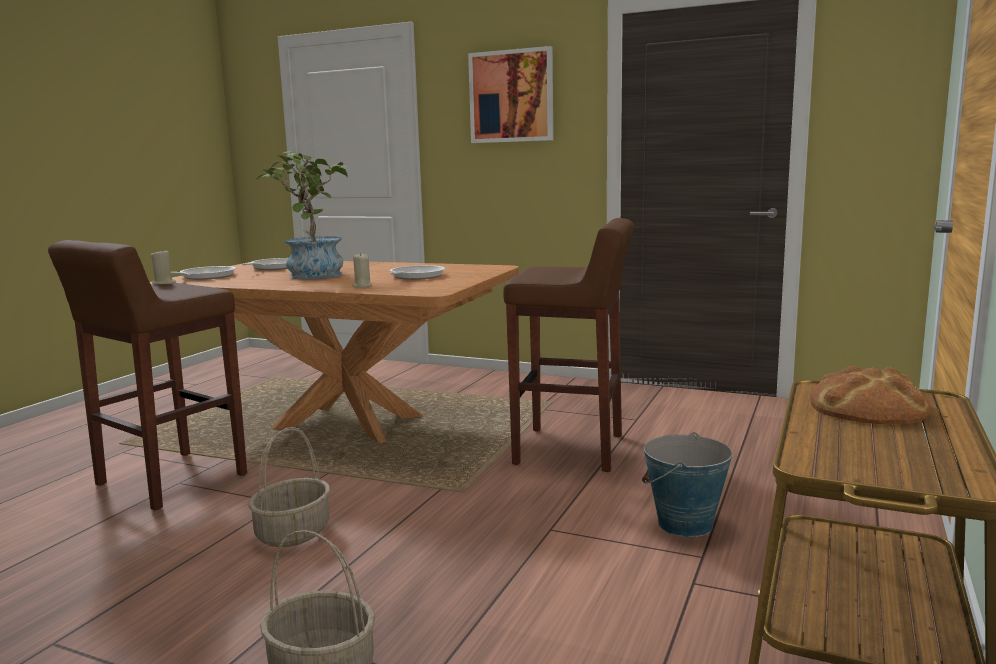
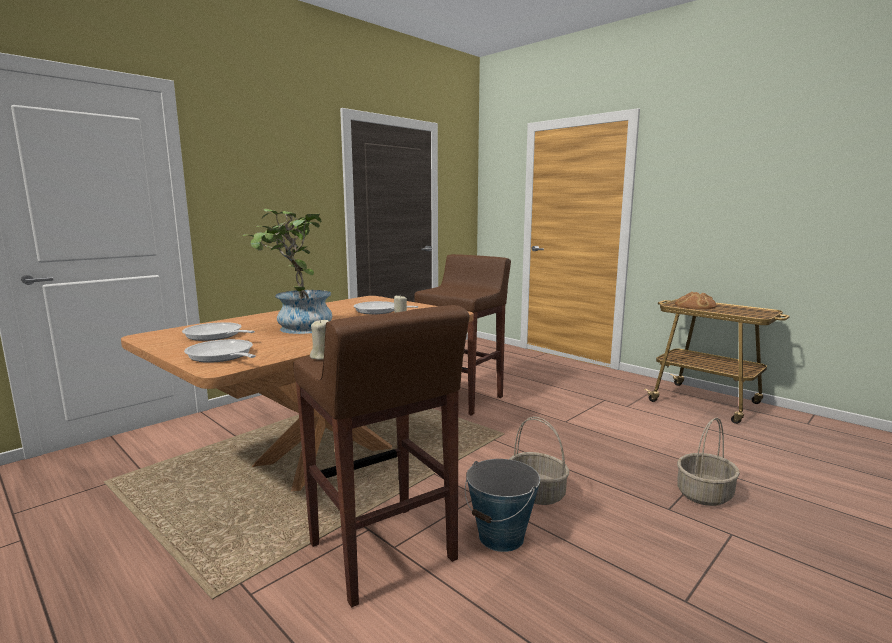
camera: 70 degrees left, 0 degrees up
(511, 96) = (277, 166): picture -> none
(684, 524) = (572, 396): bucket -> bucket (501, 537)

